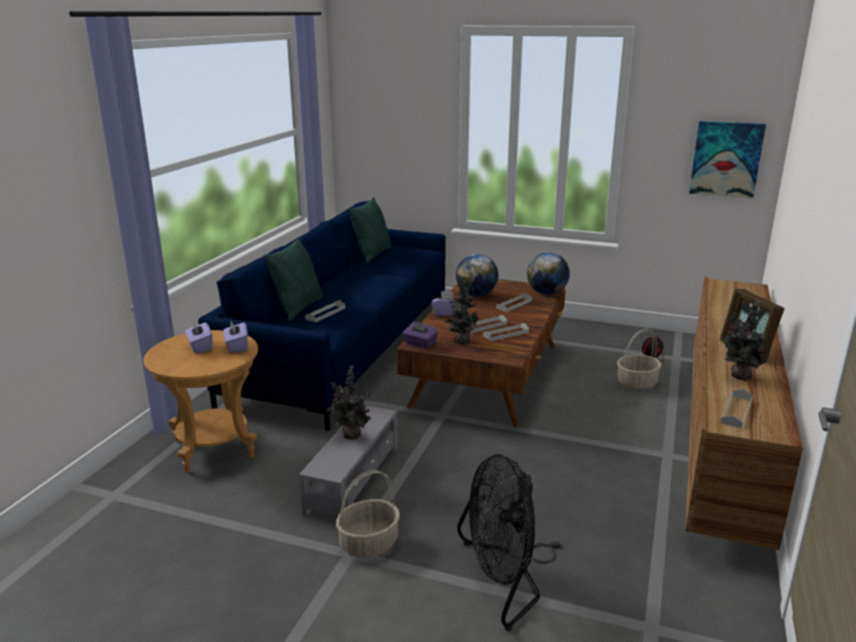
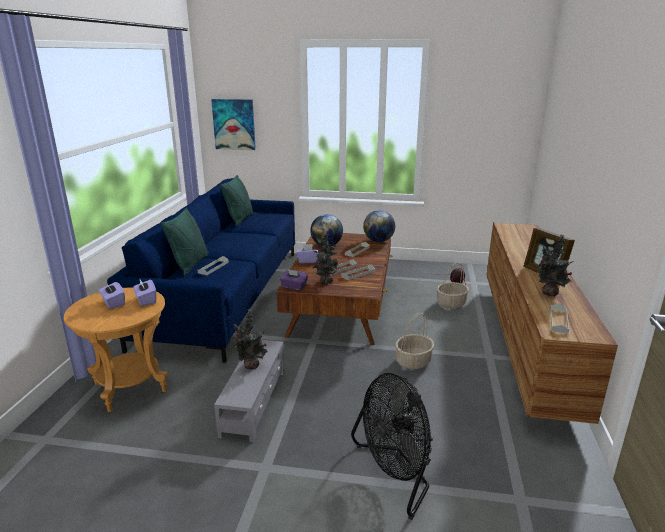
camera: 10 degrees left, 0 degrees up
(369, 543) = (279, 455): basket -> basket (413, 361)
(726, 159) = (499, 136): picture -> picture (234, 124)

